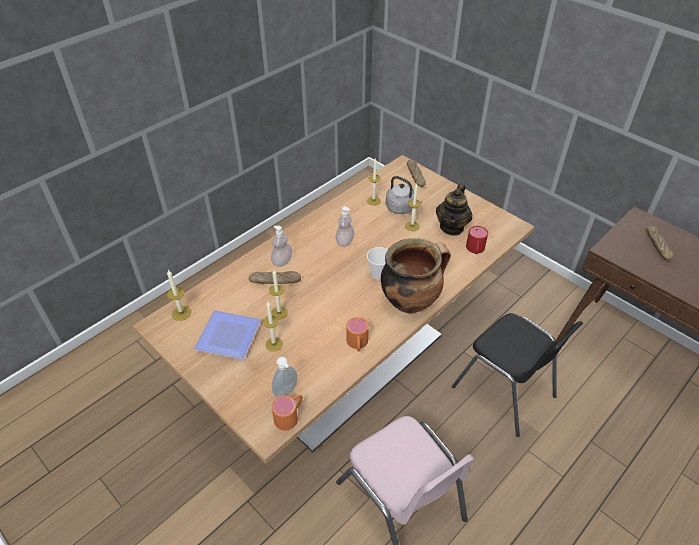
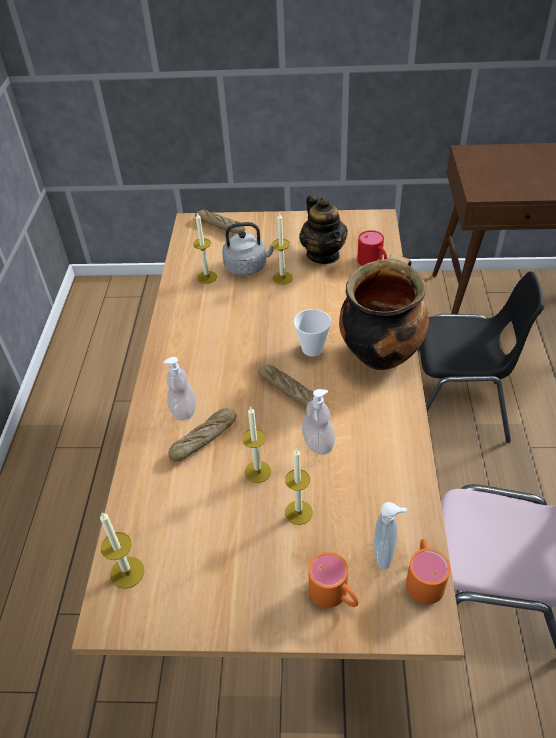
camera: 40 degrees left, 0 degrees up
(231, 335) = (232, 545): plate -> none
(345, 241) = (230, 339): soap dispenser -> soap dispenser (318, 443)
(357, 344) = (387, 438): orange mug -> orange mug (335, 595)
(657, 246) = (510, 167): bread -> bread (288, 391)

